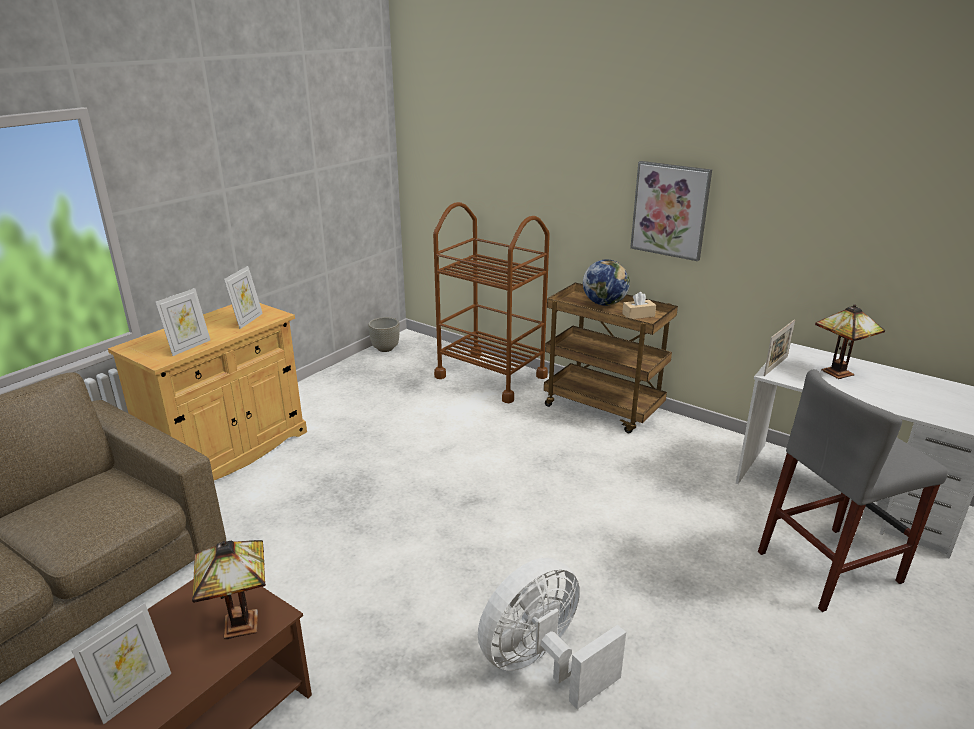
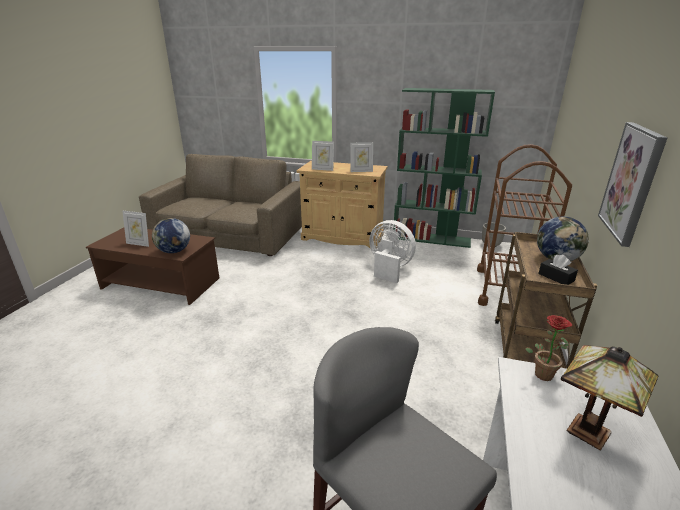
camera: 70 degrees right, 0 degrees up
(243, 626) = (174, 251): table lamp -> globe
(325, 380) = (432, 239): none -> green bookcase
(542, 664) = (217, 371): white fan -> white fan (389, 268)
(638, 315) = (556, 277): beige tissue box -> black tissue box
(775, 366) = (543, 372): picture frame -> potted plant

